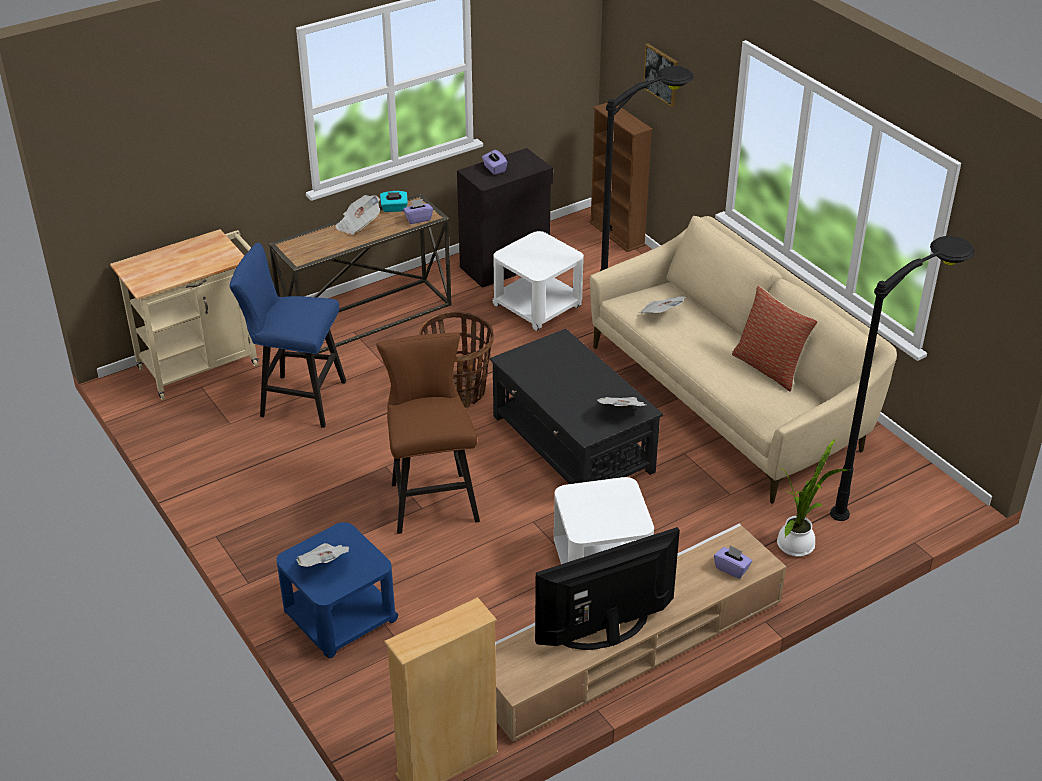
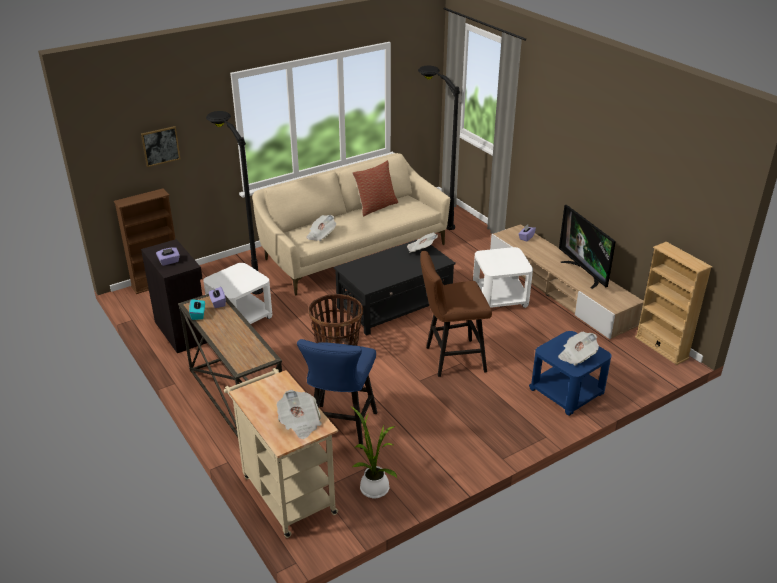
camera: 90 degrees left, 5 degrees down
(358, 225) = (219, 331): newspaper -> newspaper (300, 423)
(798, 543) = (473, 240): potted plant -> potted plant (373, 487)

